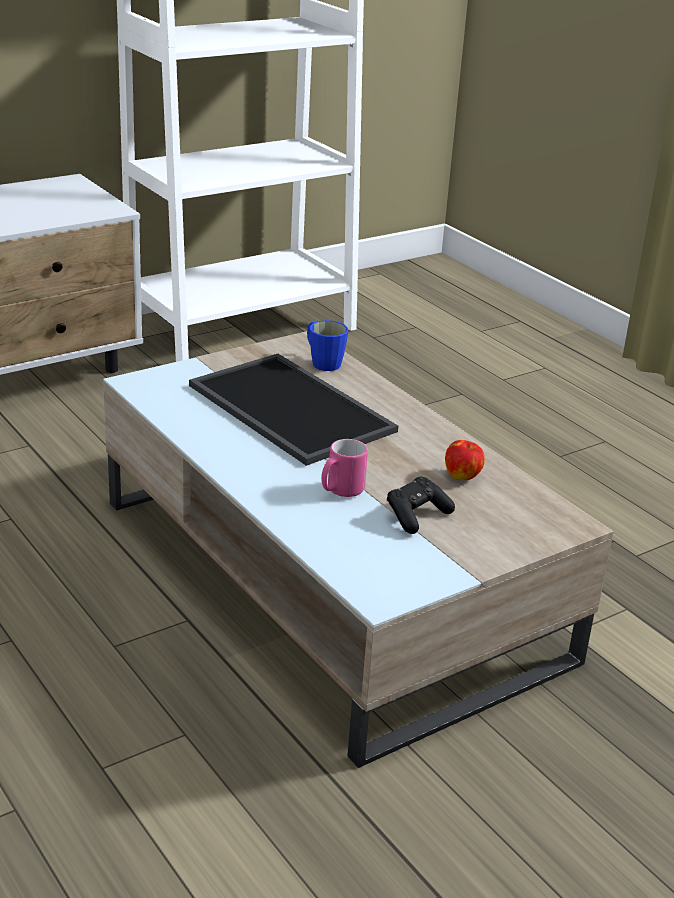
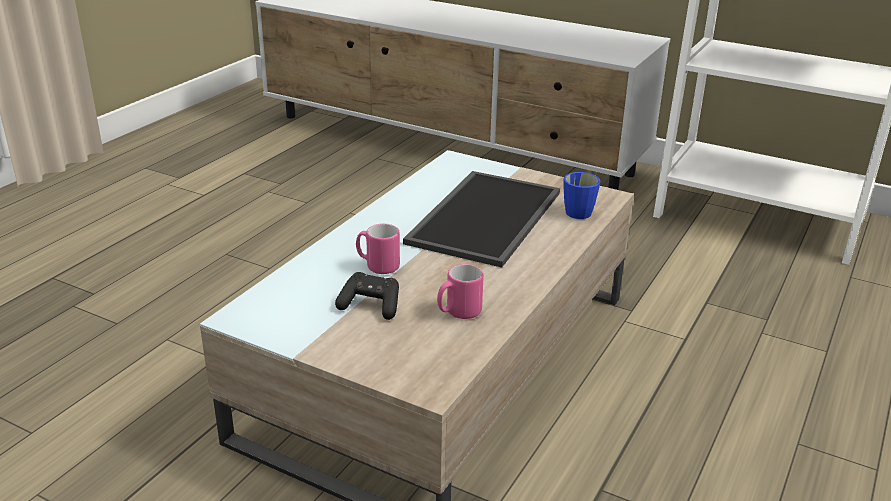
camera: 65 degrees right, 0 degrees up
(462, 476) = (458, 313): apple -> pink mug

